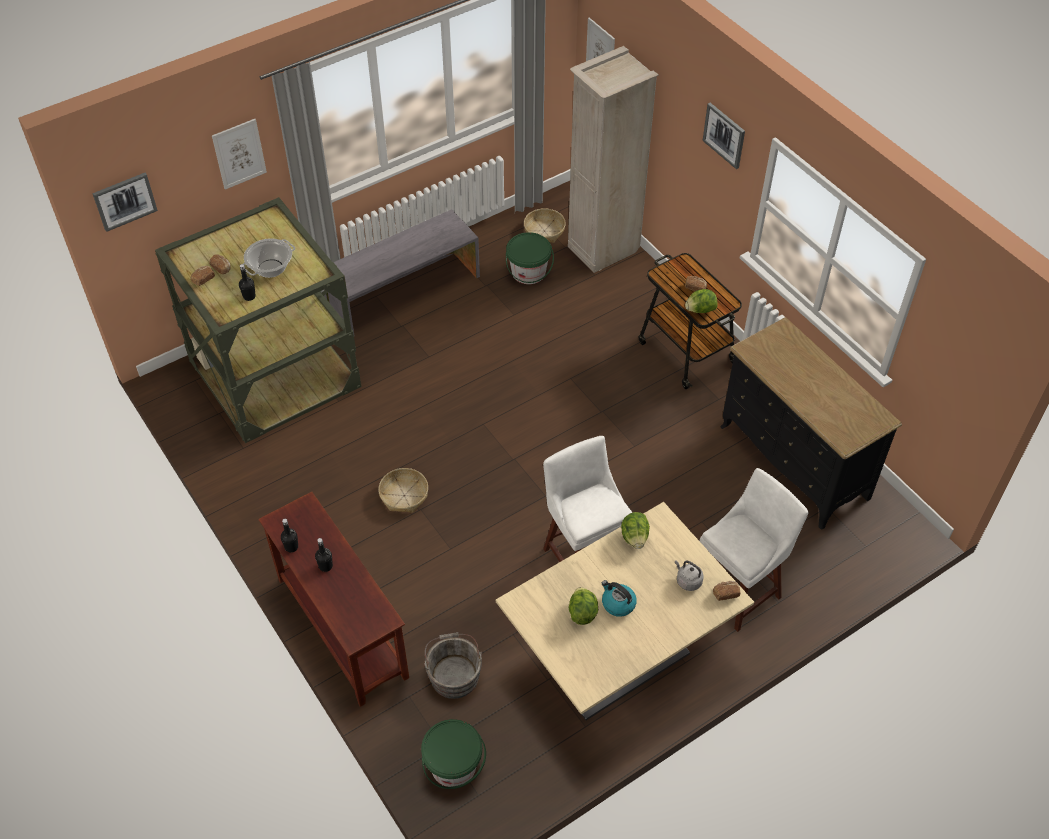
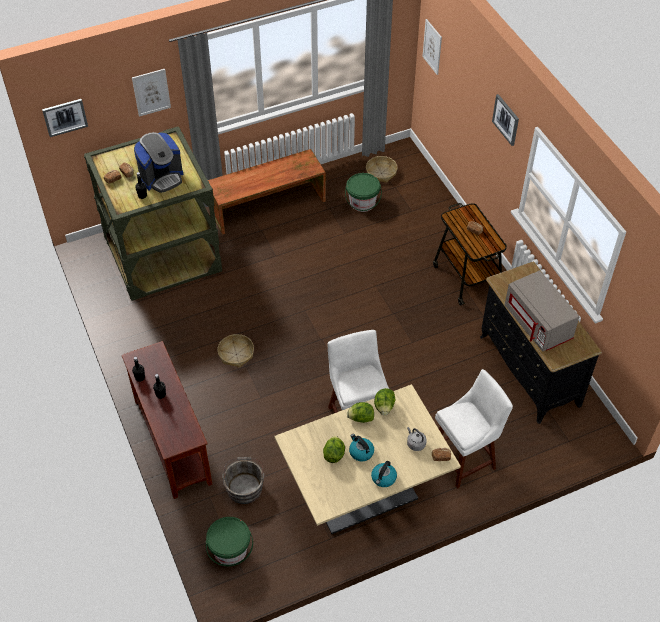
camera: 10 degrees right, 0 degrees up
(270, 268) = (162, 177): cooking pot -> coffee machine
(404, 290) = (268, 205): grey bench -> brown bench
(603, 249) = (422, 192): beige cabinet -> none
(656, 635) = (383, 478): none -> kettle
(700, 310) = (474, 247): lettuce -> lettuce (361, 418)
(812, 398) = (538, 324): none -> grey microwave

